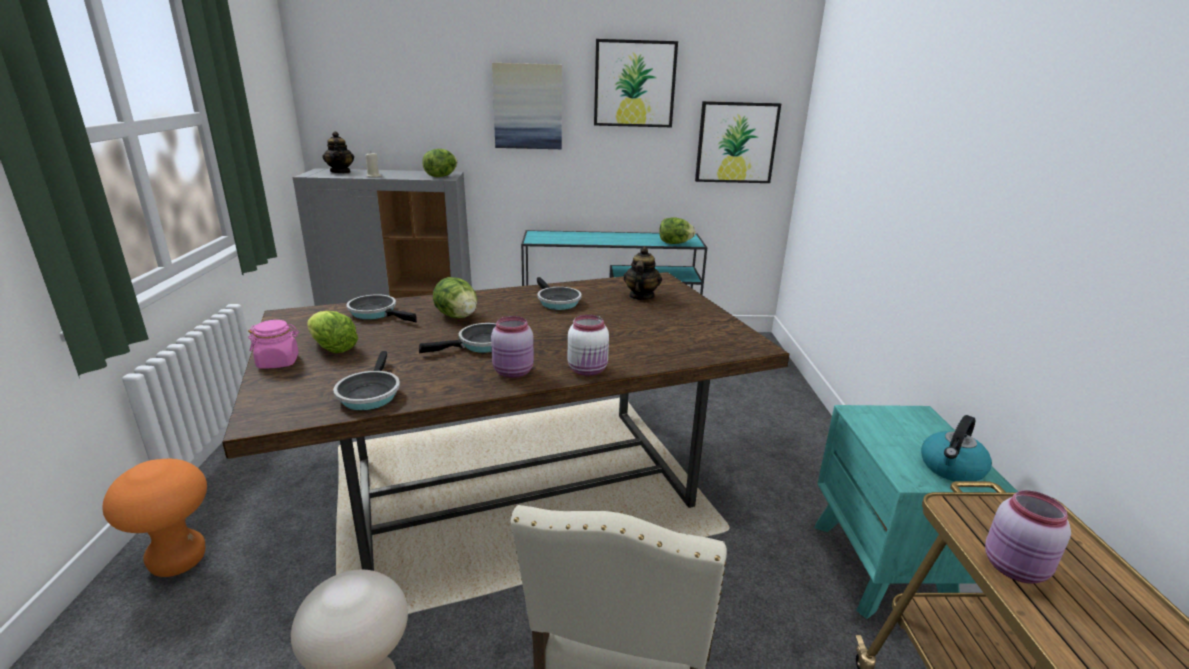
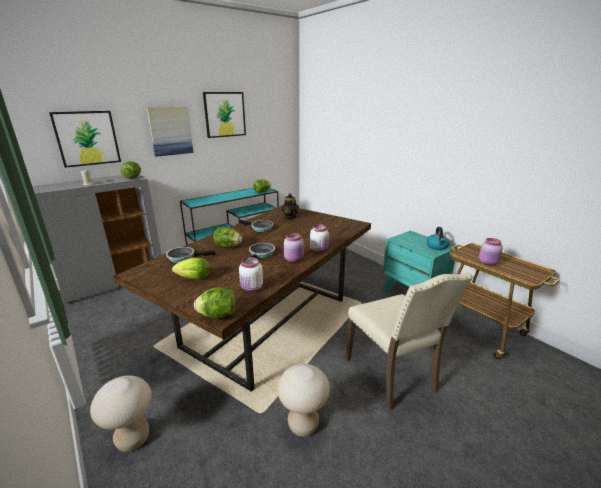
camera: 35 degrees left, 0 degrees up
(178, 561) = (133, 439): orange stool -> beige stool
(258, 415) = (218, 315): none -> lettuce
(278, 362) = (178, 293): pink jar -> none
(341, 172) = (56, 185): teapot -> none
(369, 394) = (251, 288): frying pan -> white jar
(736, 142) = (273, 139): picture -> picture (87, 138)

